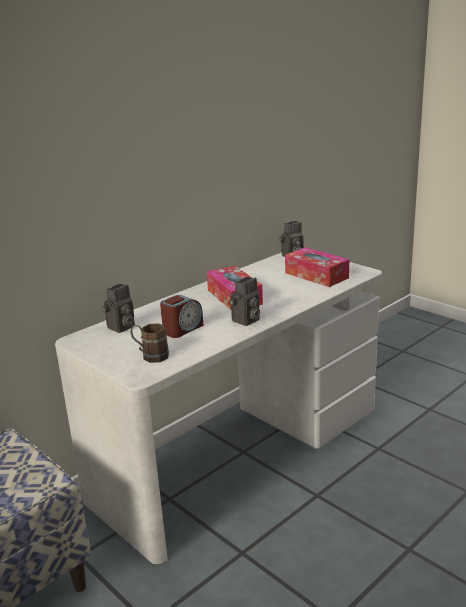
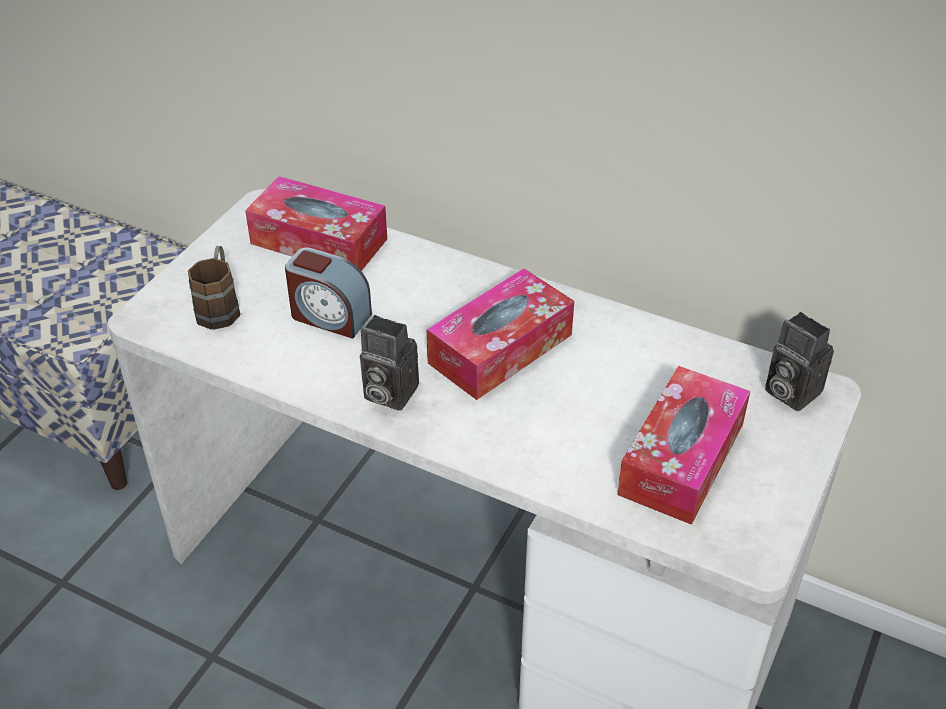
camera: 70 degrees right, 20 degrees up
(121, 328) = (319, 241): camera -> tissue box

